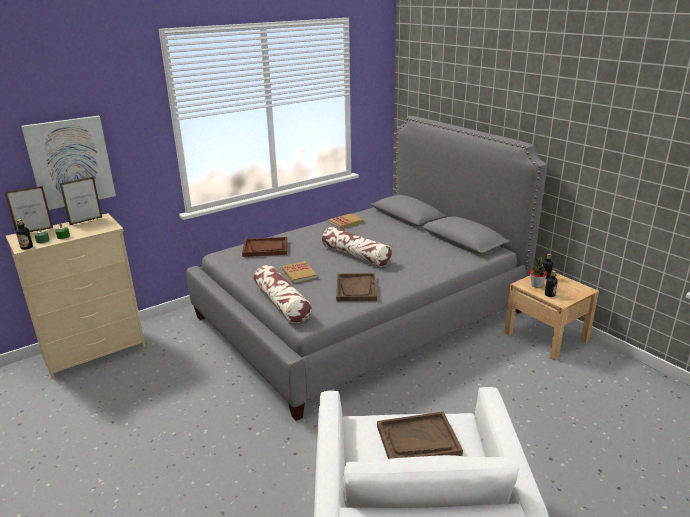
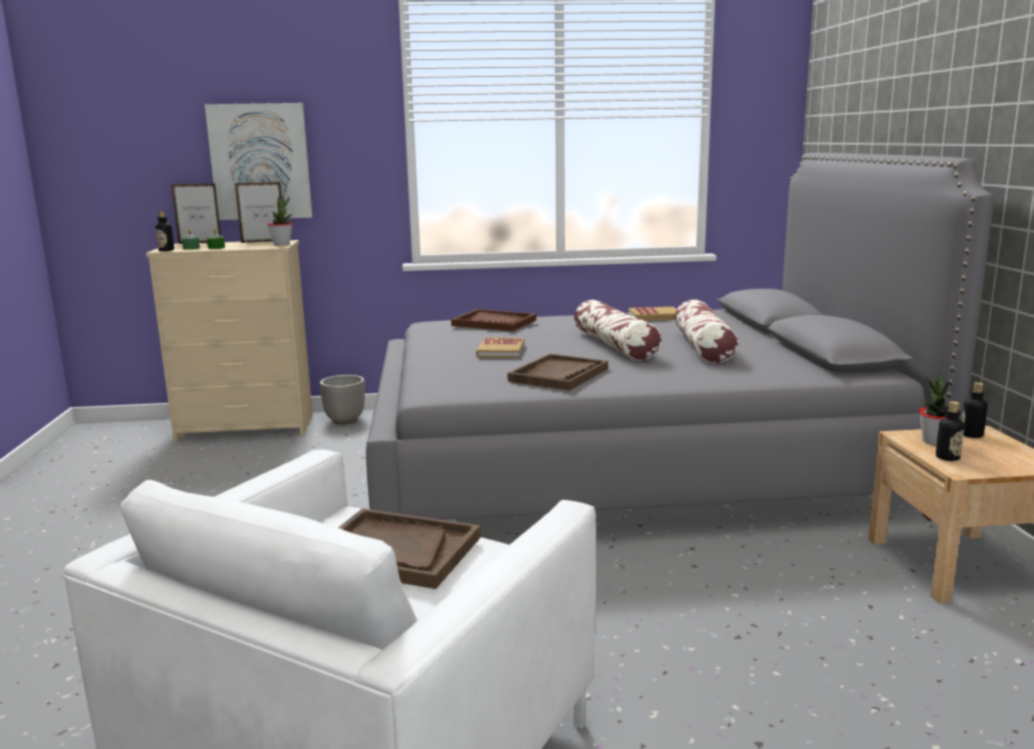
camera: 30 degrees right, 10 degrees down
(108, 222) = (282, 244): none -> potted plant
(160, 326) = (344, 420): none -> planter
(282, 303) = (430, 371): pillow -> pillow (703, 347)

